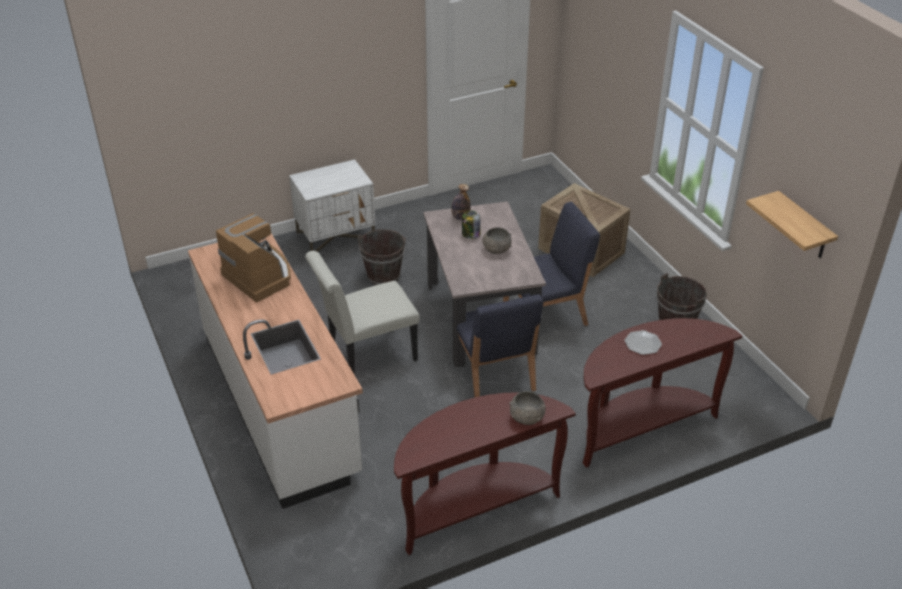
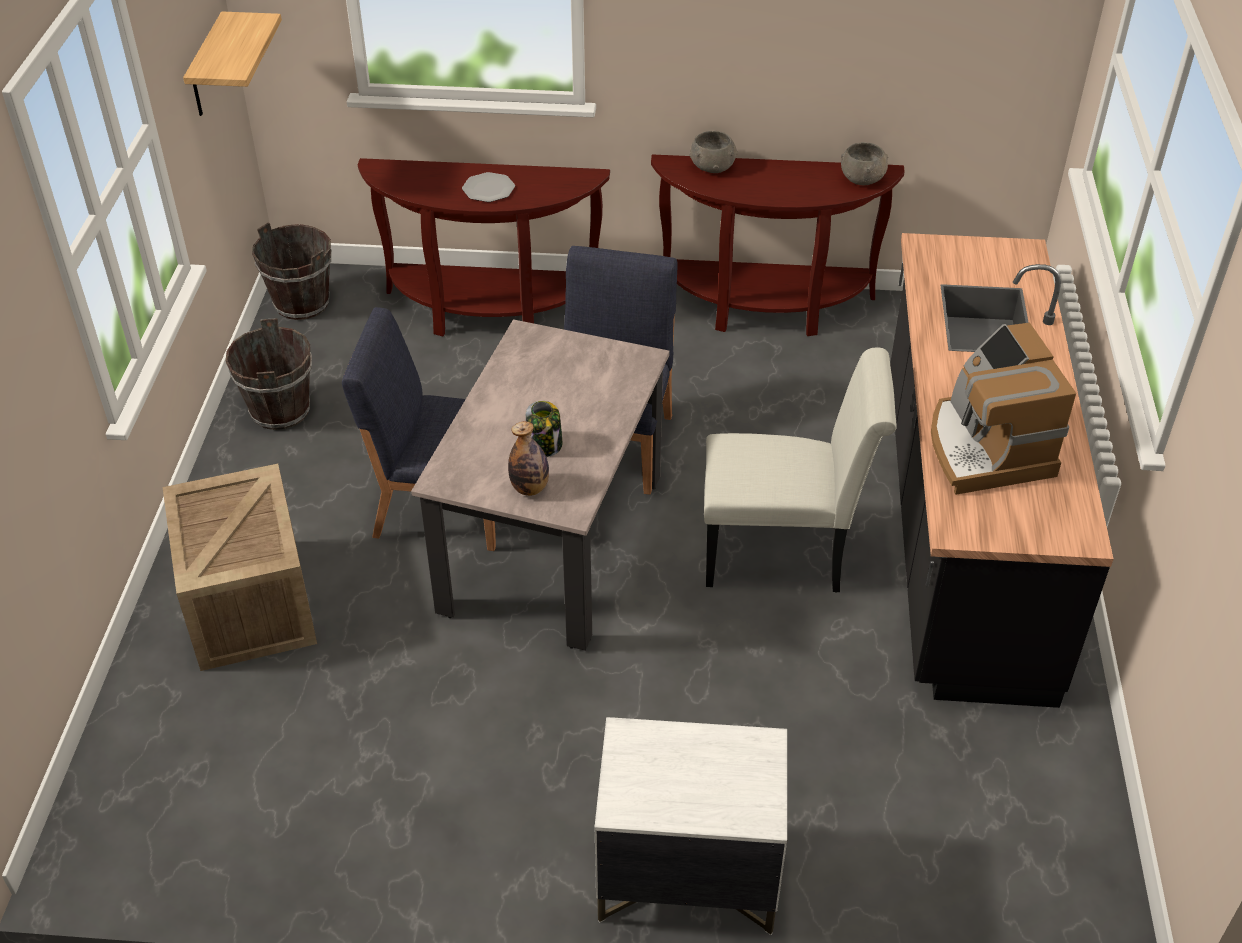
camera: 150 degrees left, 5 degrees up
(281, 403) = (960, 527): white counter -> black counter
(383, 276) = (654, 709): brown bucket -> brown bucket (302, 303)
(496, 249) = (530, 399): grey bowl -> grey bowl (862, 178)

